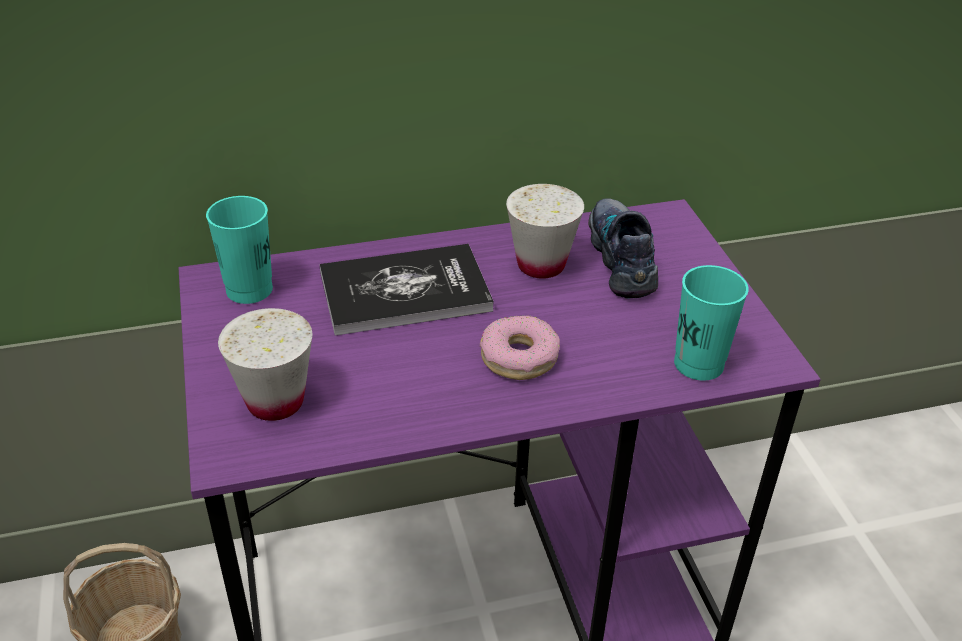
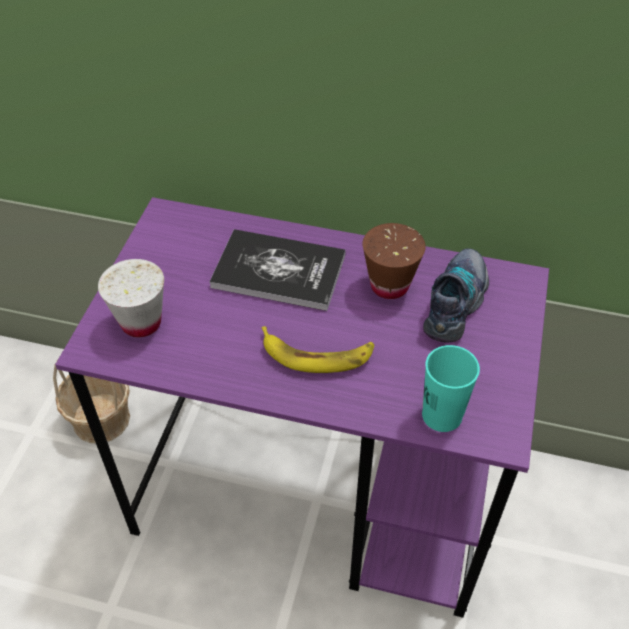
camera: 30 degrees right, 10 degrees up
(249, 290) = (181, 231): turquoise cup -> none
(518, 357) = (317, 354): donut -> banana
(541, 265) = (389, 285): white cup -> brown cup

